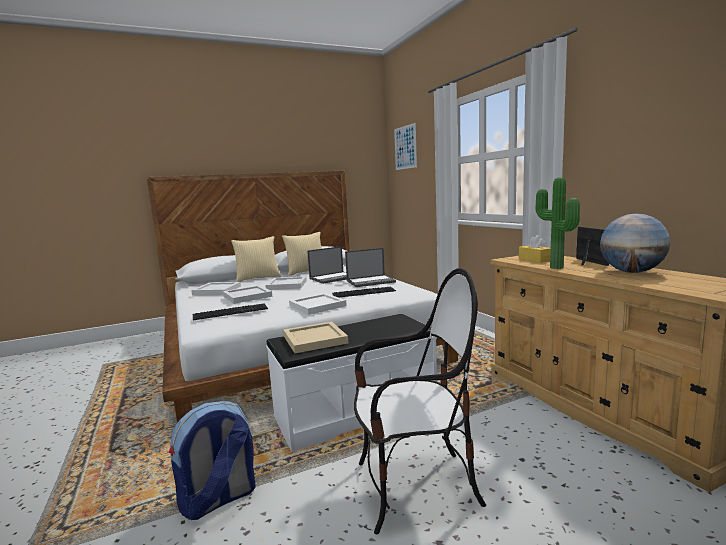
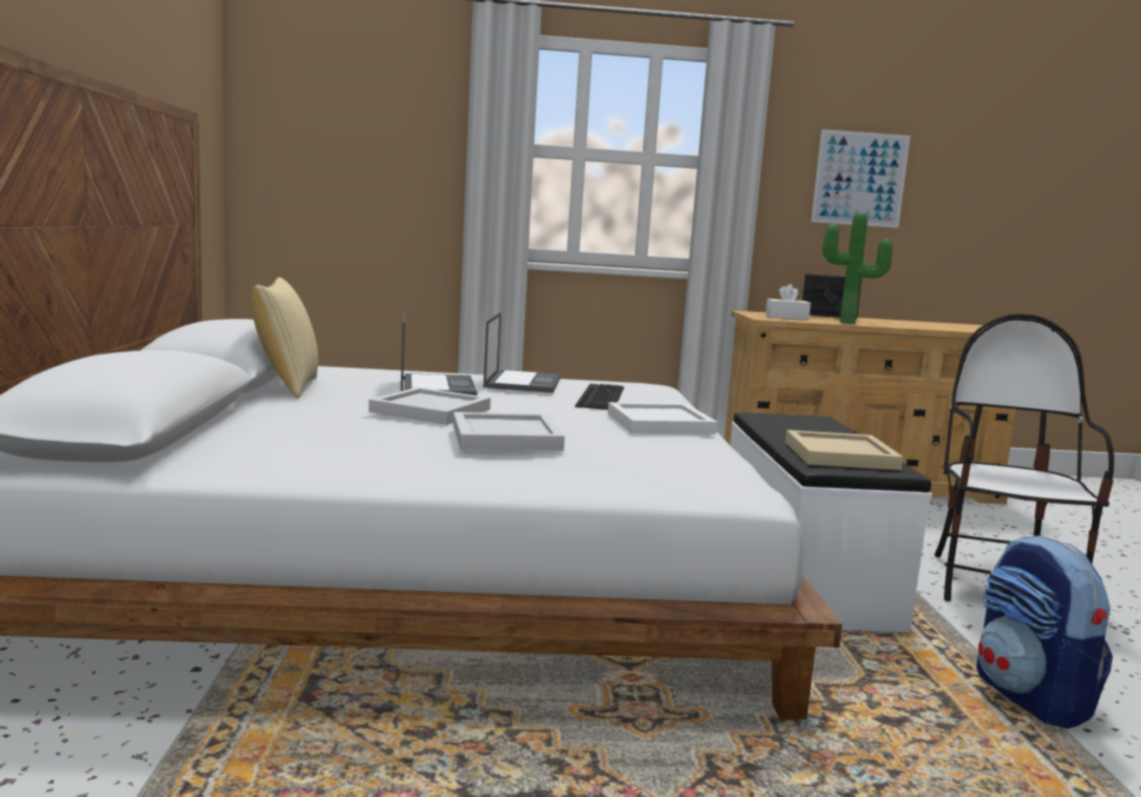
camera: 70 degrees left, 0 degrees up
(217, 290) = (345, 450): white tray -> none
(231, 311) = (640, 457): keyboard -> none
(258, 278) = (247, 415): pillow -> none
(405, 147) = (317, 87): picture -> picture (860, 179)
(535, 260) = (787, 317): yellow tissue box -> white tissue box
(632, 272) = (897, 322): globe -> none

